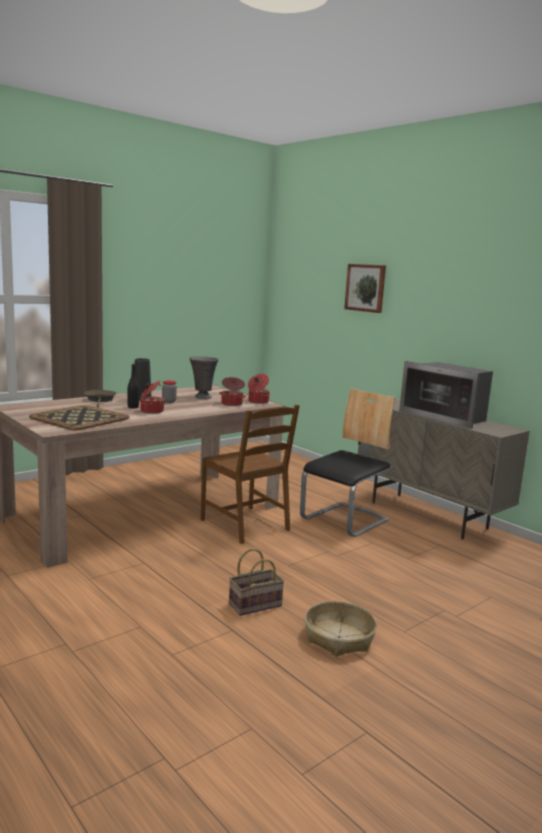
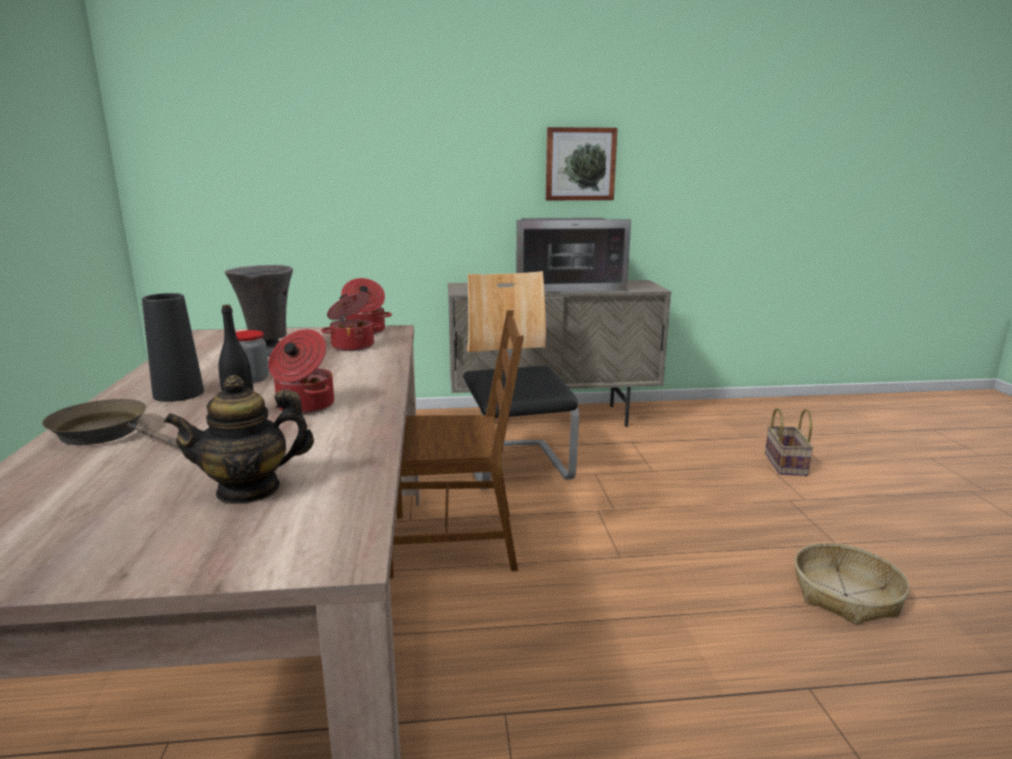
camera: 55 degrees left, 5 degrees up
(79, 418) = (249, 490): tray -> teapot
(256, 604) = (730, 631): basket -> basket (783, 463)
(366, 288) = (362, 121): picture -> picture (580, 164)

